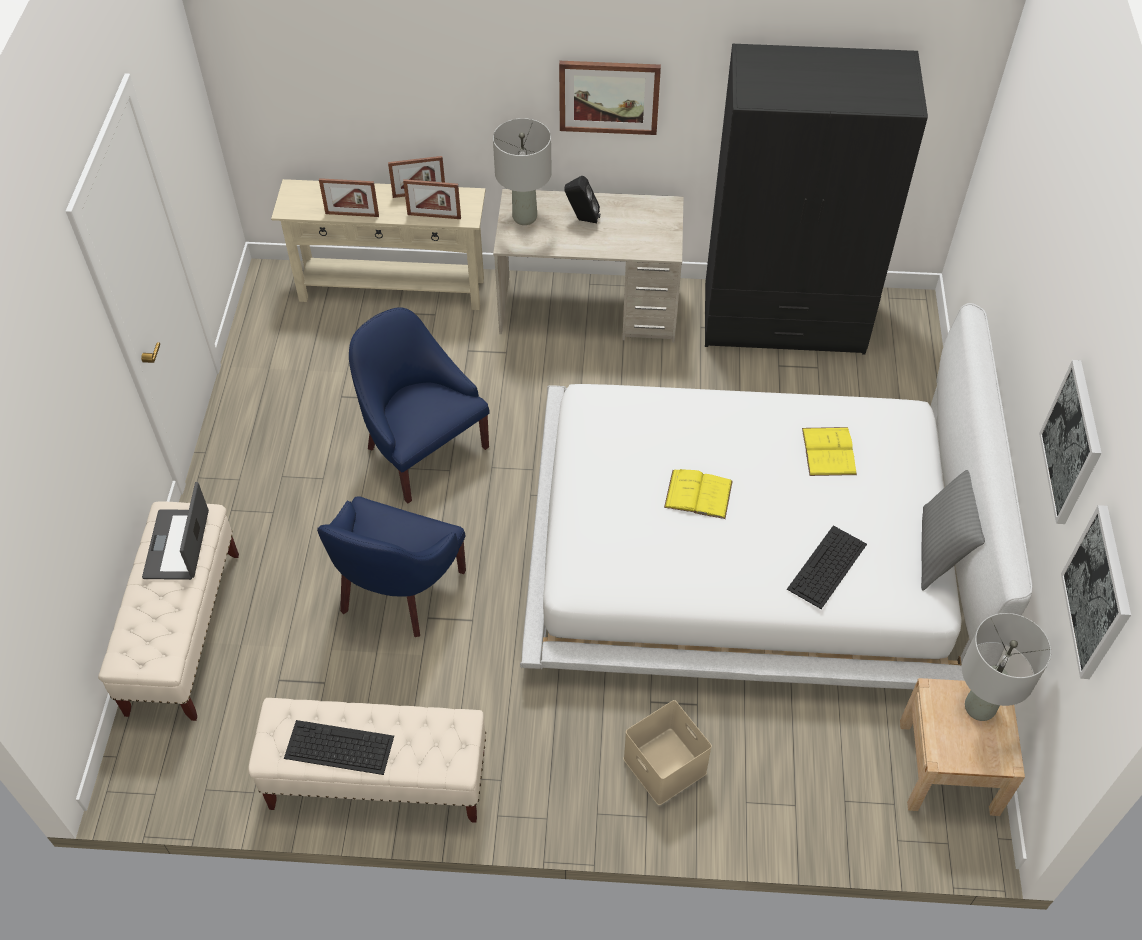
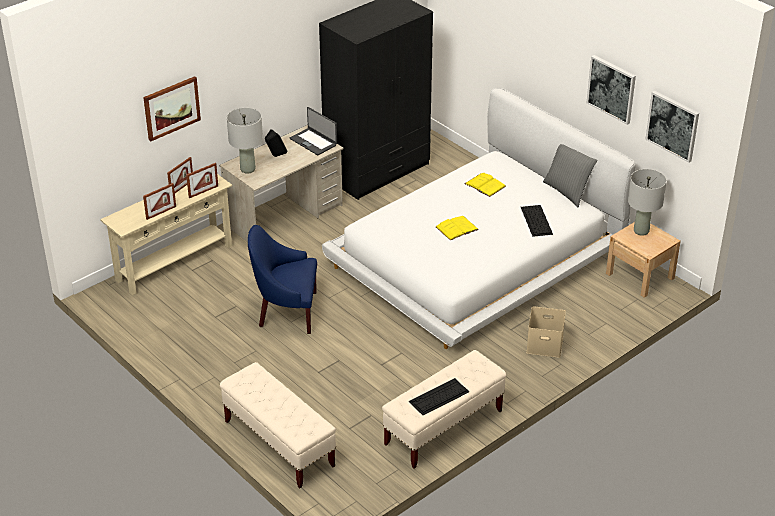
camera: 45 degrees left, 15 degrees down
(178, 545) = (260, 386): laptop -> laptop (313, 142)
(396, 590) = (353, 365): blue armchair -> none
(609, 96) = (264, 81): picture -> picture (171, 108)

